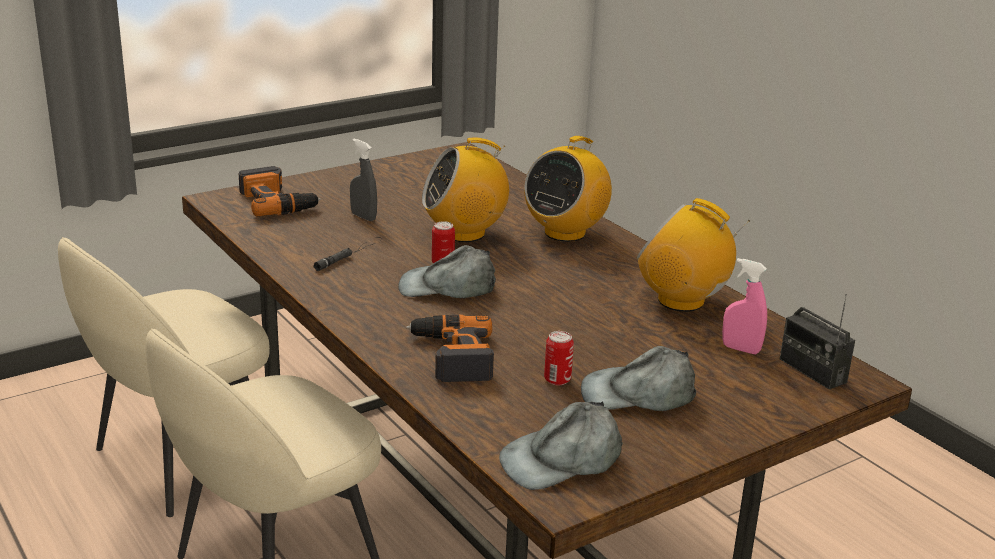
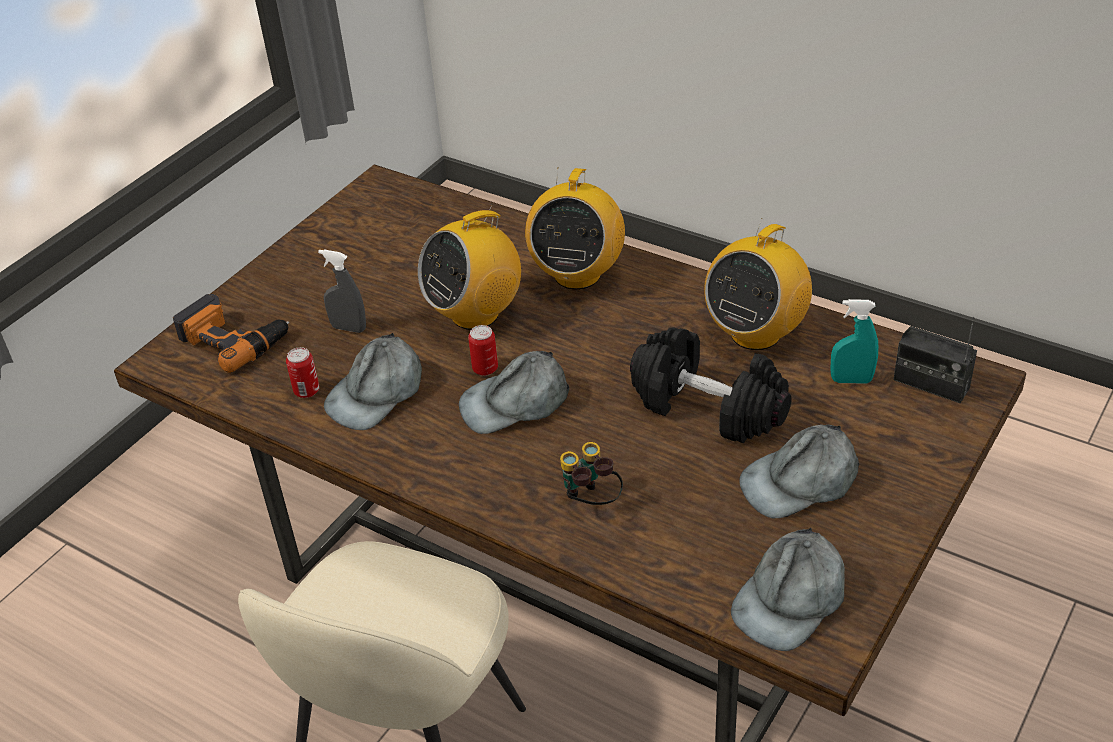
camera: 20 degrees left, 15 degrees up
(180, 461) = (212, 651): beige chair -> none
(349, 254) = (377, 392): black flashlight -> grey cap
(451, 356) = (590, 502): power drill -> binoculars
(557, 380) = (713, 493): can -> can (306, 391)
(601, 331) = (709, 407): none -> black dumbbell
(682, 301) = (755, 333): radio -> radio turned 60 degrees counterclockwise
(740, 349) = (851, 380): pink spray bottle -> turquoise spray bottle

